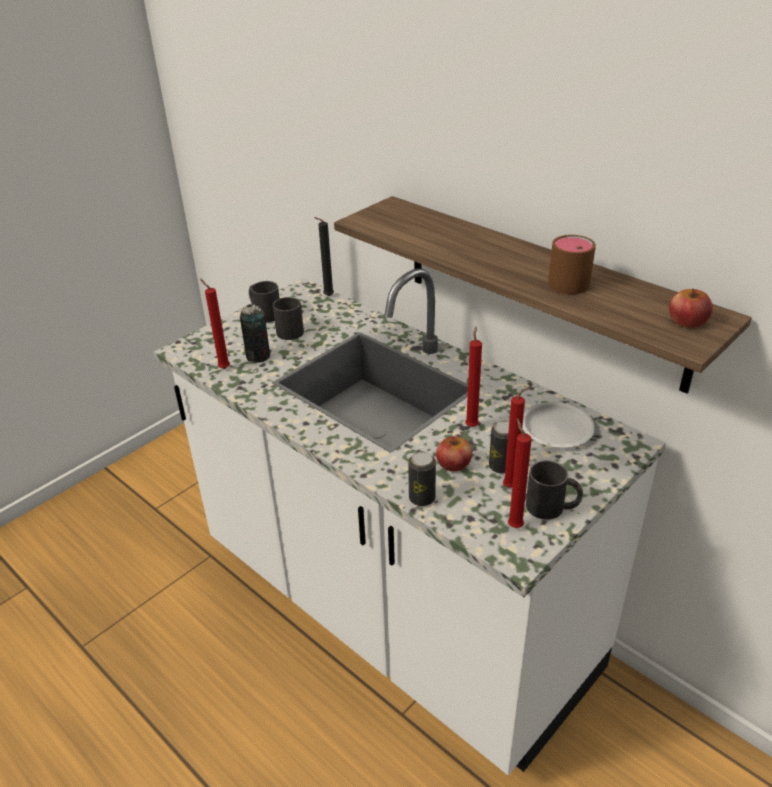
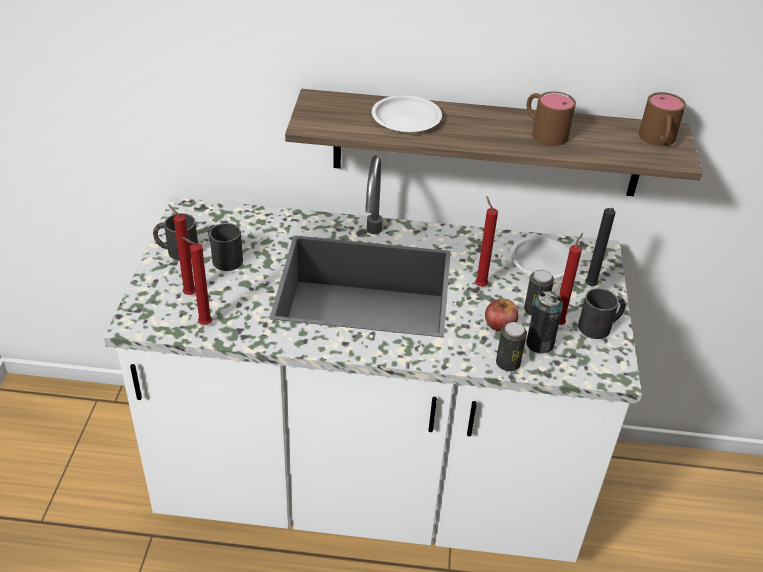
camera: 40 degrees left, 5 degrees up
(258, 356) = (225, 298): can -> can (539, 344)
(327, 296) = (221, 209): black candle -> black candle (590, 287)
(446, 236) = (405, 119): none -> white plate
(513, 525) = (589, 352): red candle -> red candle (188, 293)
(687, 321) = (658, 141): apple -> brown mug

